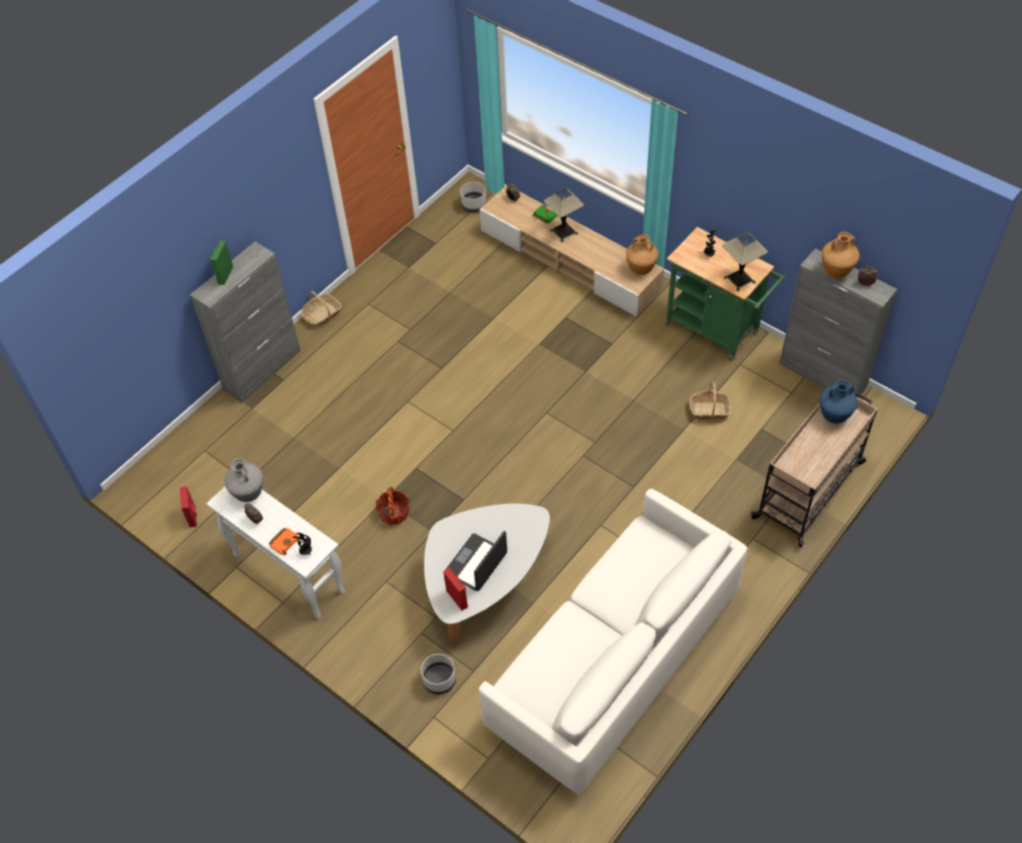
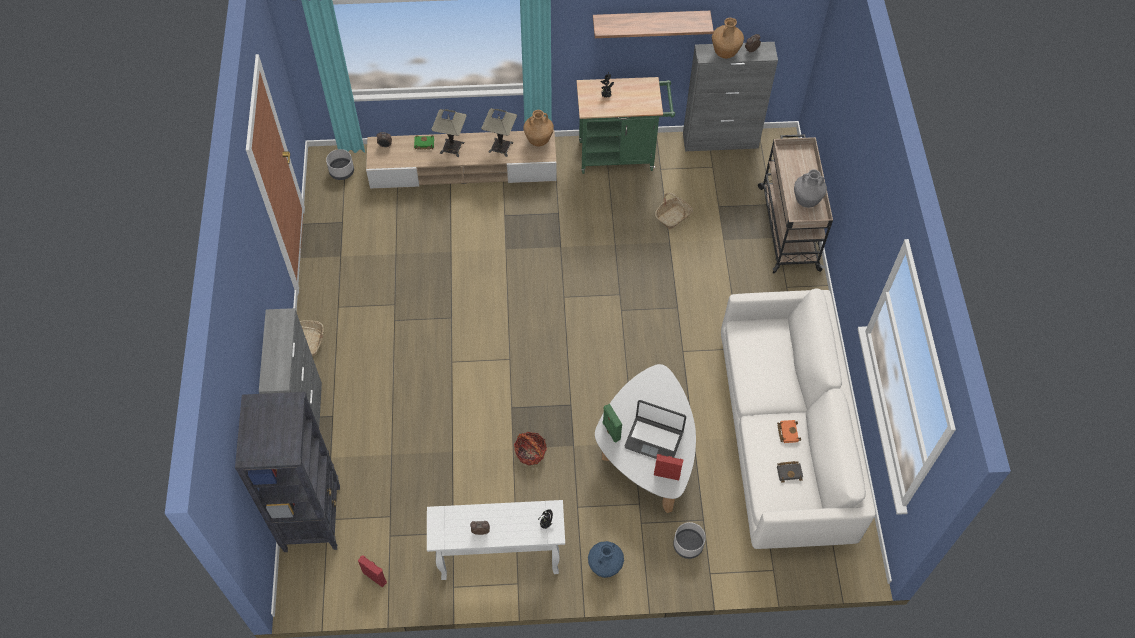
camera: 45 degrees left, 5 degrees up
(196, 442) = (312, 518): none -> black bookcase
(224, 275) = (271, 354): green speaker -> green speaker (610, 431)
(249, 493) = (452, 516): grey vase -> grey vase (806, 201)
(284, 541) = (521, 529): orange book -> orange book (787, 432)
(476, 563) = (654, 439): laptop -> laptop turned 60 degrees counterclockwise
(555, 674) = (789, 472): none -> black book
(739, 279) = (645, 101): table lamp -> table lamp (500, 147)
(776, 199) = (650, 22): none -> shelf
(834, 416) = (790, 161): blue vase -> blue vase (605, 567)

